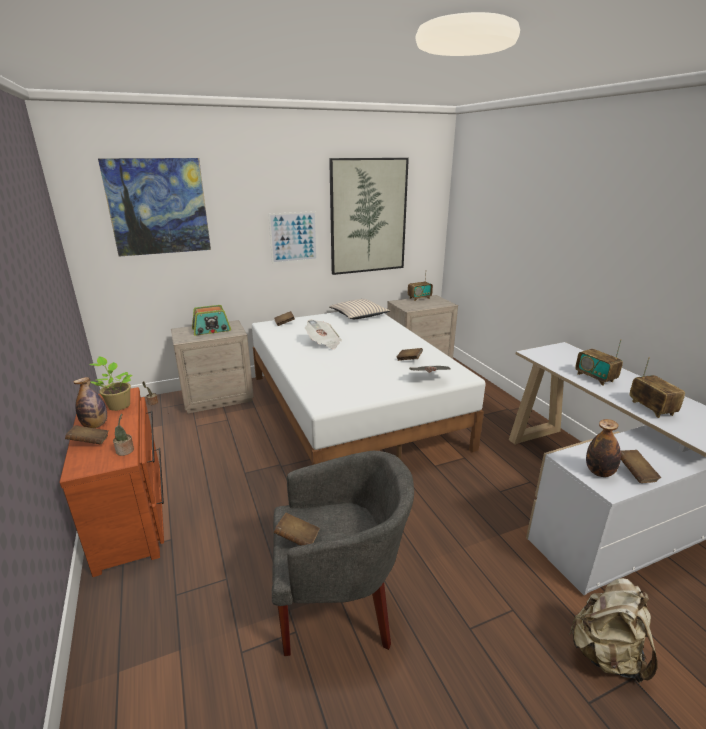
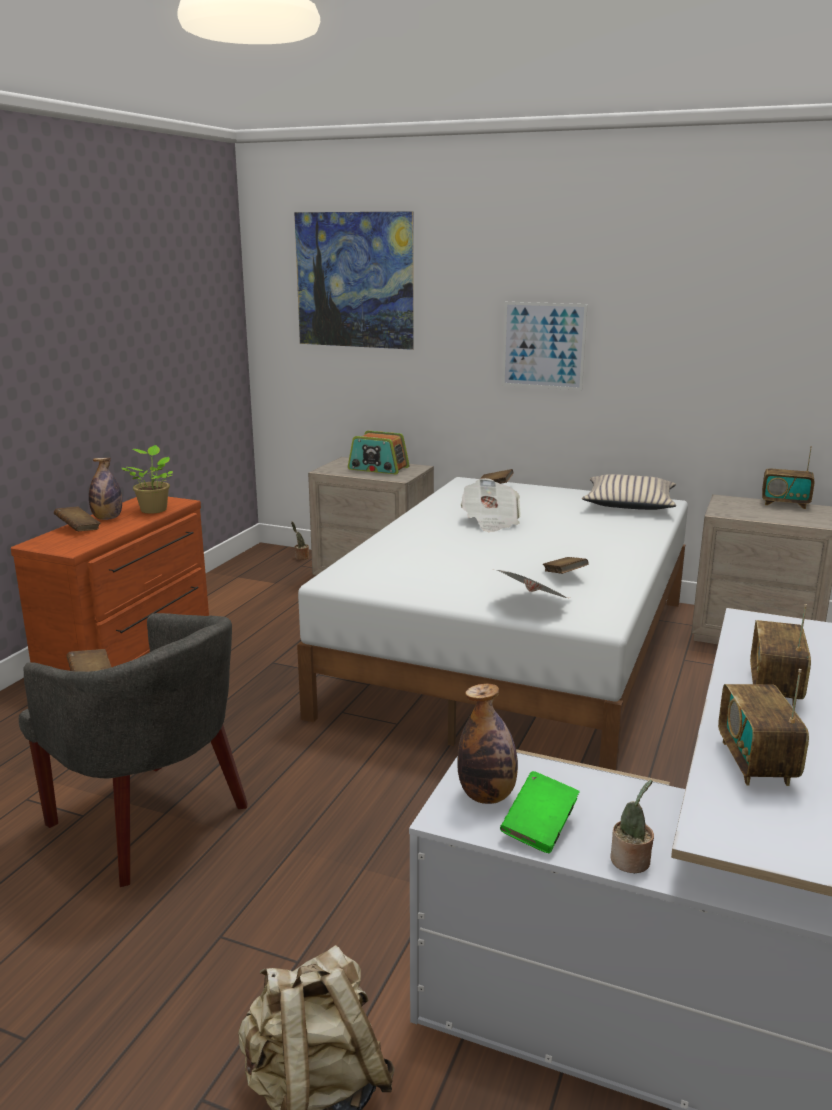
camera: 45 degrees right, 5 degrees down
(126, 451) = (85, 544): potted plant -> potted plant (631, 862)
(368, 217) = (692, 323): picture -> none
(635, 474) = (539, 828): brown book -> green book
(651, 408) = (756, 763): radio -> radio turned 150 degrees clockwise

